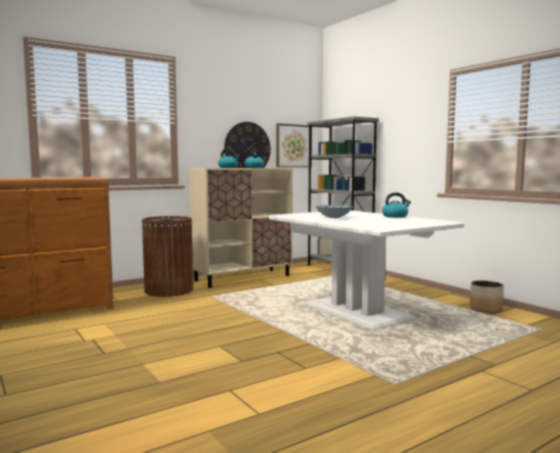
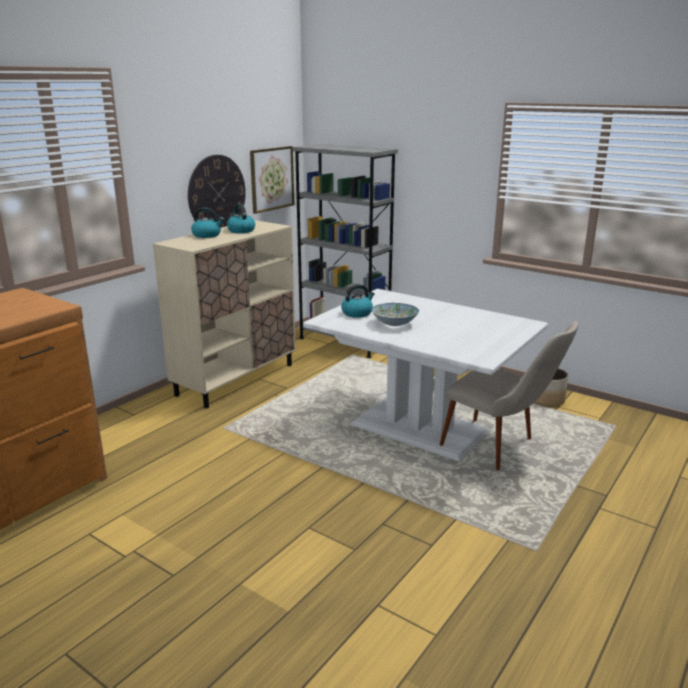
camera: 20 degrees left, 15 degrees up
(169, 290) = (155, 423): brown trash can -> none
(395, 216) = (459, 310): kettle -> kettle (357, 313)
(416, 329) = (500, 449): none -> beige chair

